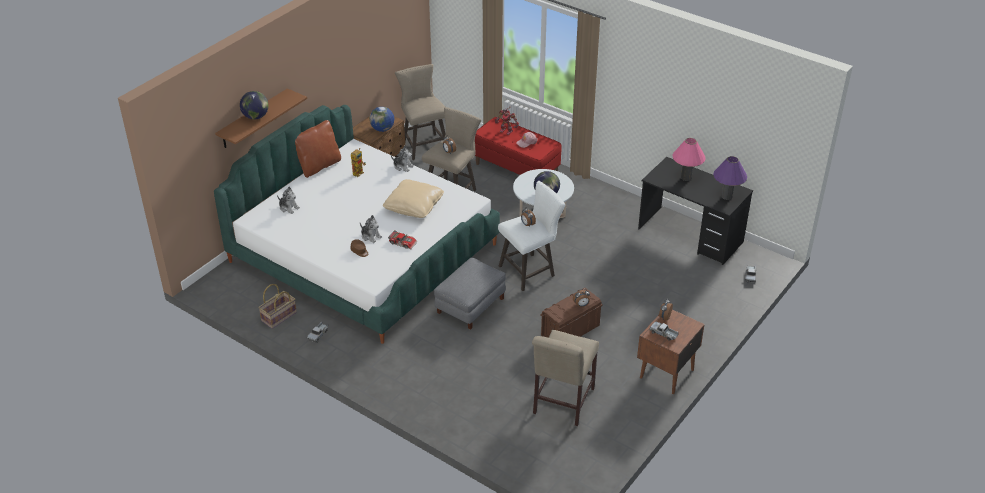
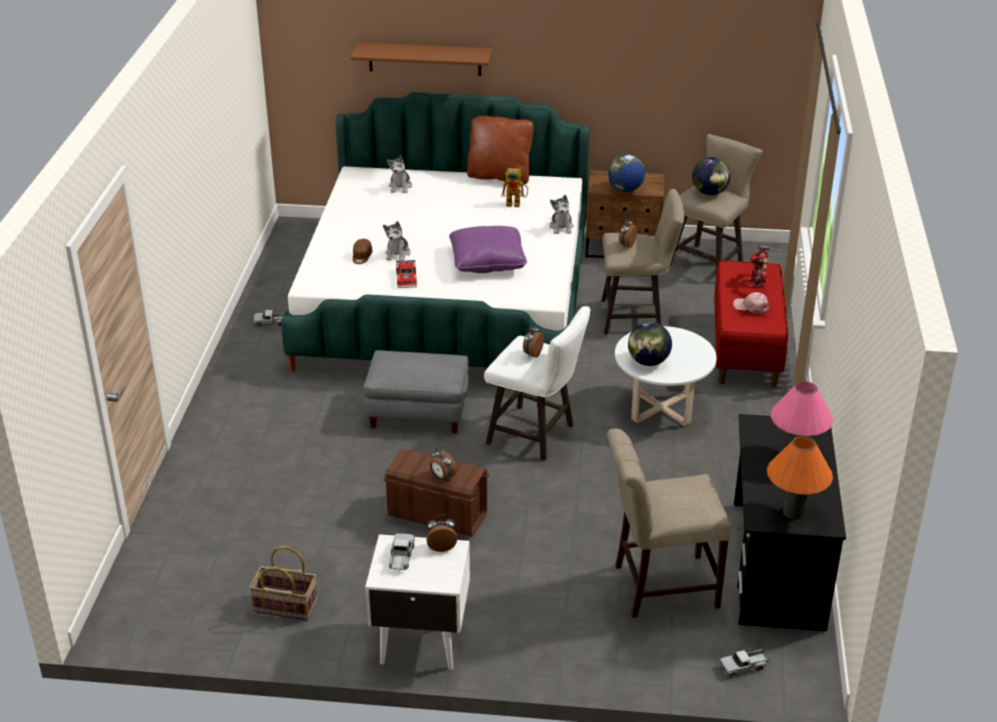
camera: 60 degrees right, 5 degrees down
(255, 117) = (412, 51): globe -> globe (709, 193)
(279, 317) = (281, 287): basket -> basket (285, 607)
(414, 206) = (487, 262): beige pillow -> purple pillow
(561, 403) = (282, 556): beige chair -> beige chair (659, 586)
(666, 374) = (420, 641): brown nightstand -> white nightstand
(726, 196) = (793, 512): purple table lamp -> orange table lamp

